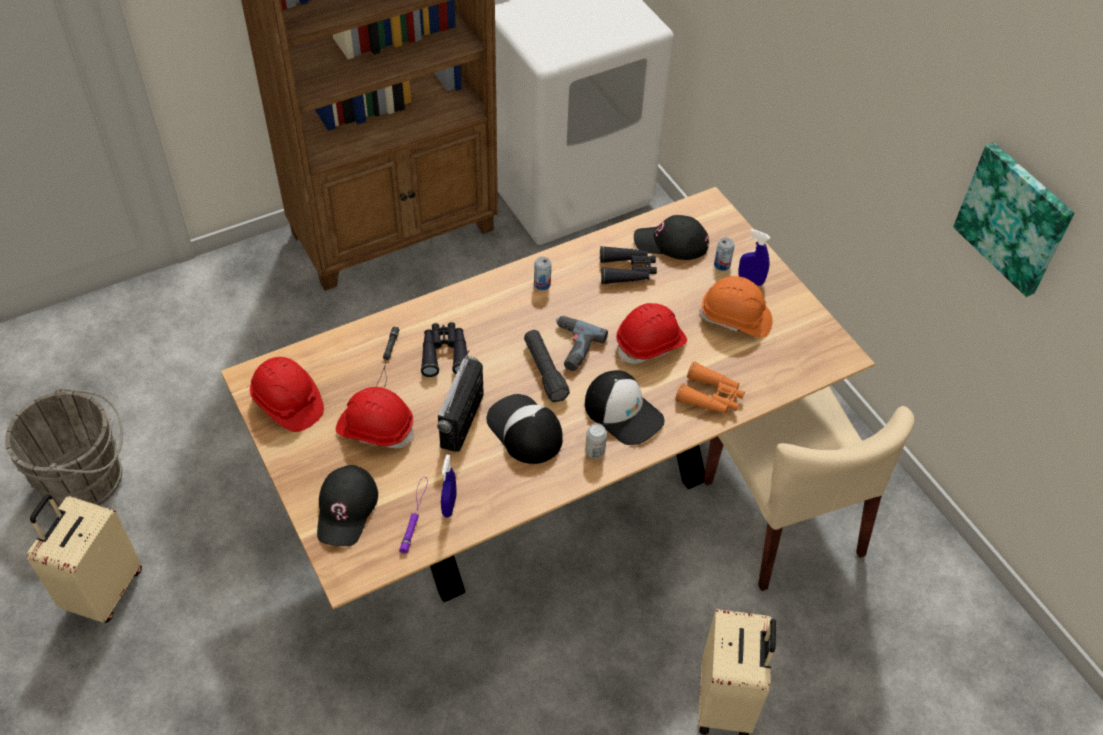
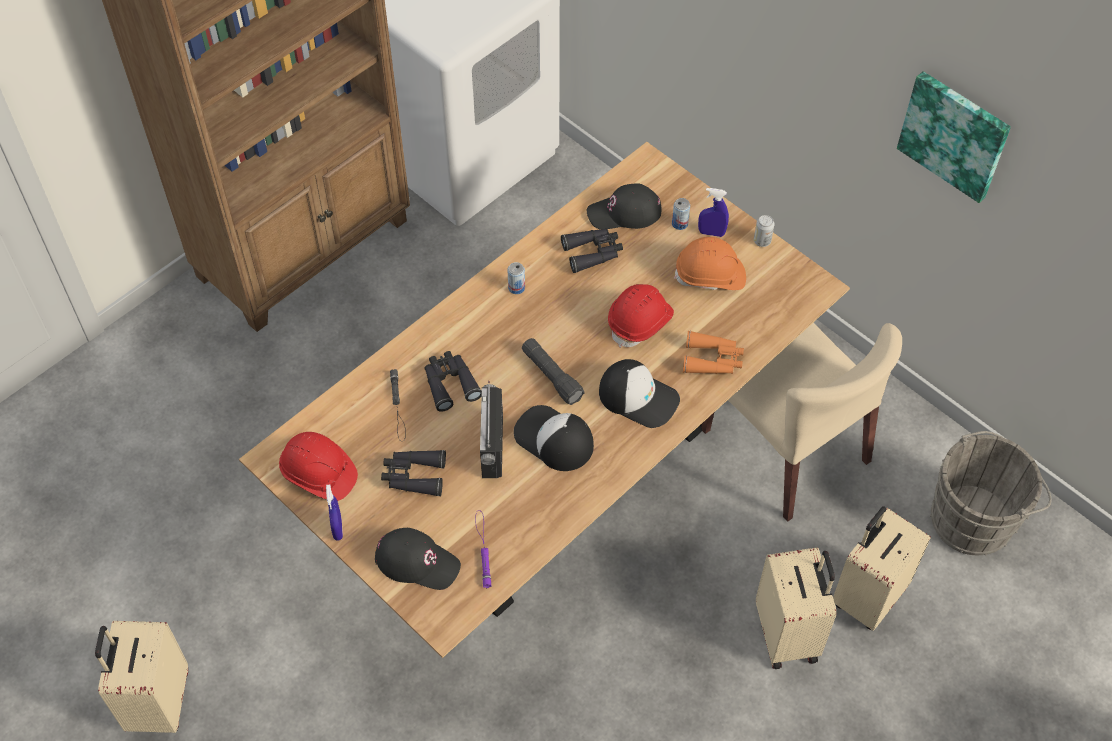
camera: 15 degrees left, 5 degrees up
(88, 479) = (93, 596): grey bucket -> grey bucket (976, 518)
(346, 509) = (417, 561): black cap -> black cap turned 60 degrees counterclockwise
(375, 428) = (413, 476): red hard hat -> black binoculars
(449, 506) = (512, 531): blue spray bottle -> blue spray bottle (337, 528)
(572, 347) = (568, 345): power drill -> none
(595, 451) = (626, 442): can -> can (762, 241)
(821, 687) = (867, 596): none -> beige suitcase

